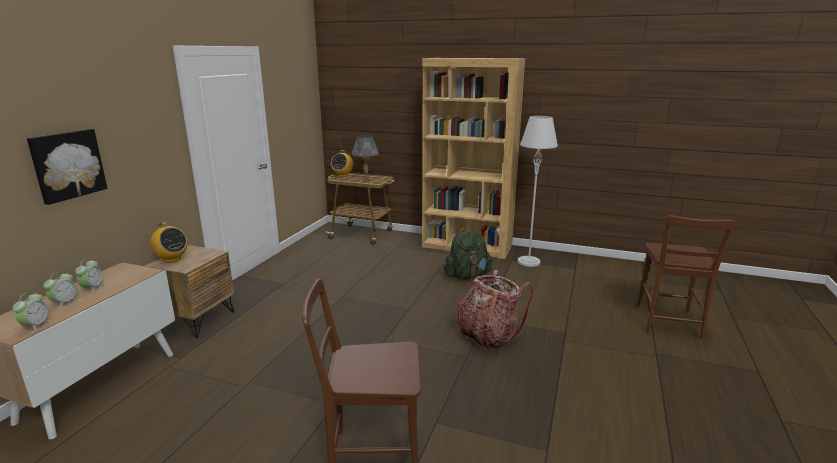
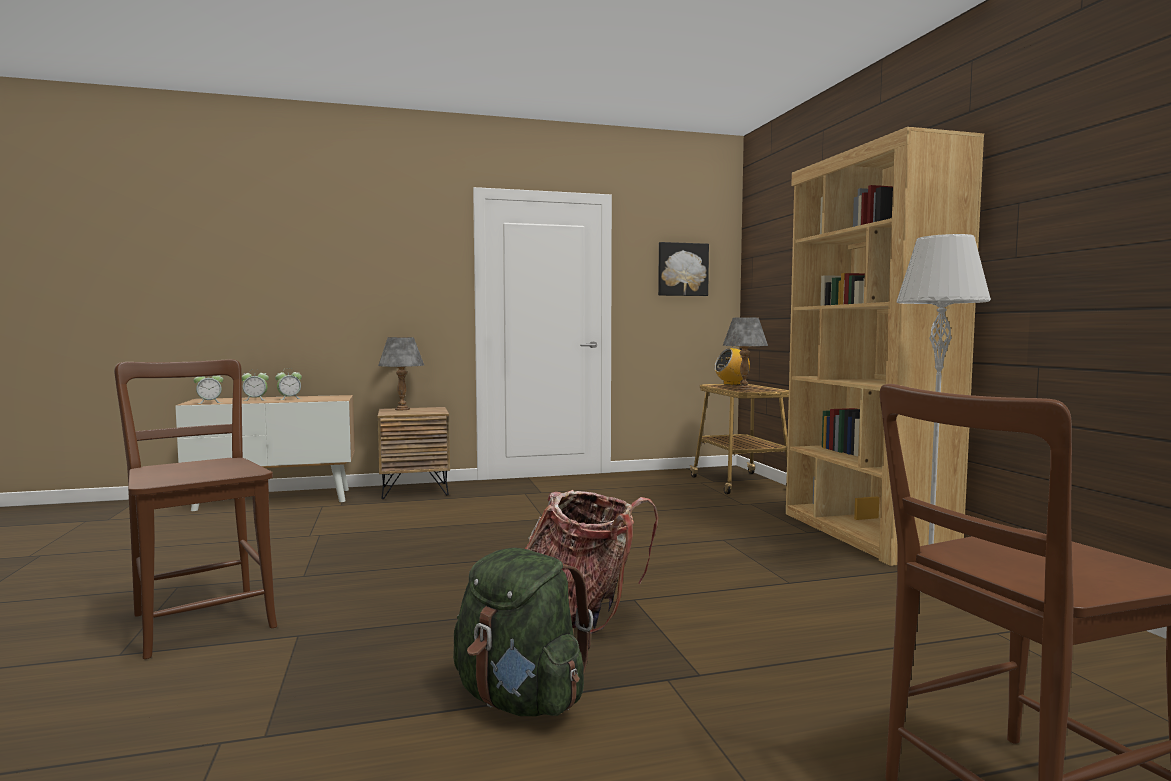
camera: 55 degrees right, 15 degrees down
(67, 165) = (322, 287): picture -> picture (682, 269)
(171, 259) = (402, 409): radio -> grey table lamp
(467, 276) = (755, 557): green backpack -> green backpack (520, 700)

